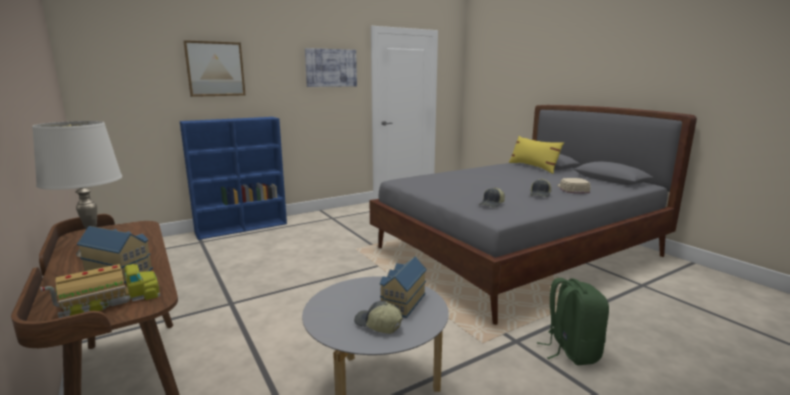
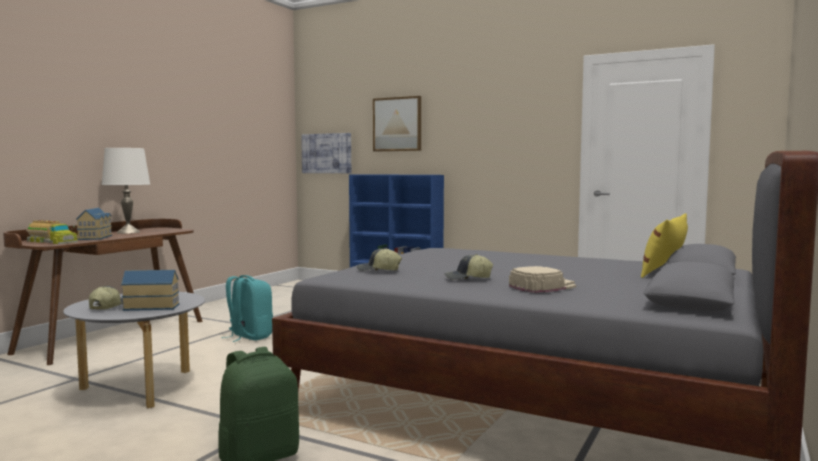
camera: 60 degrees right, 10 degrees down
(276, 309) = (249, 336): none -> turquoise backpack
(331, 68) = (521, 117): picture -> picture (326, 153)

